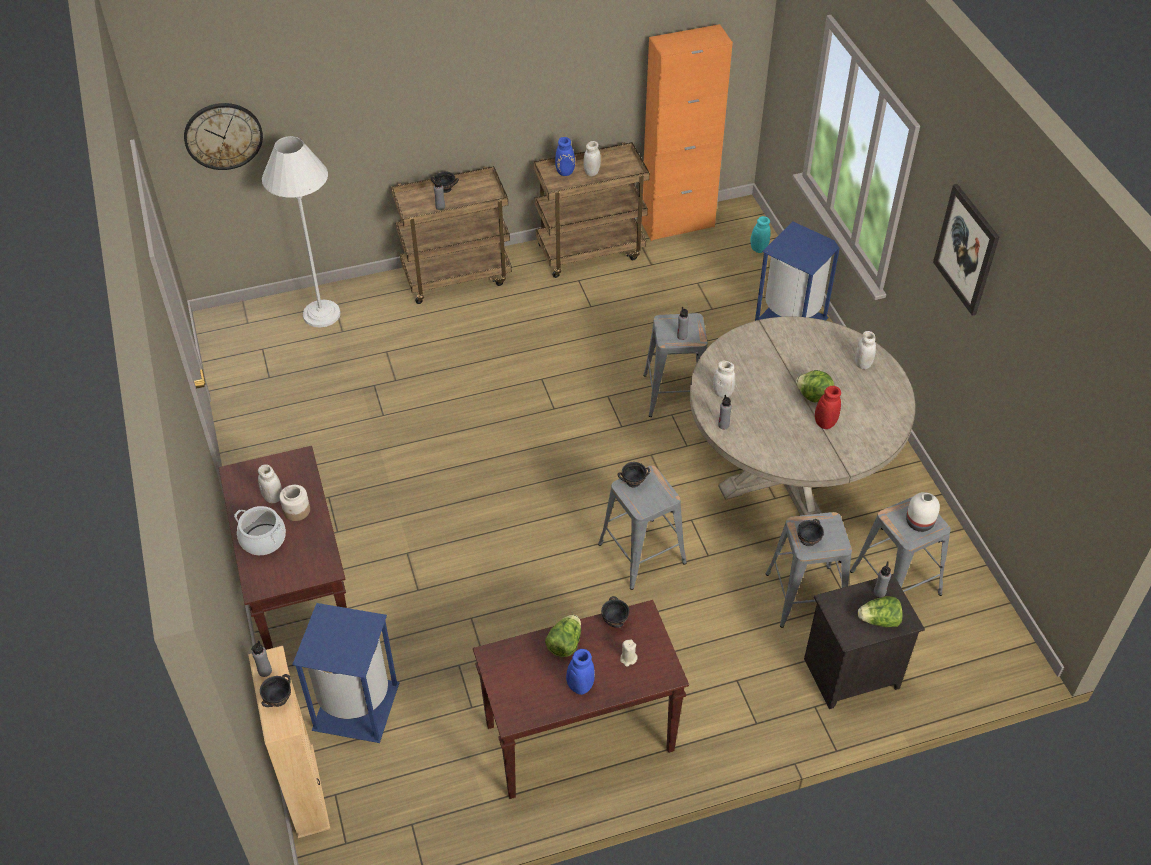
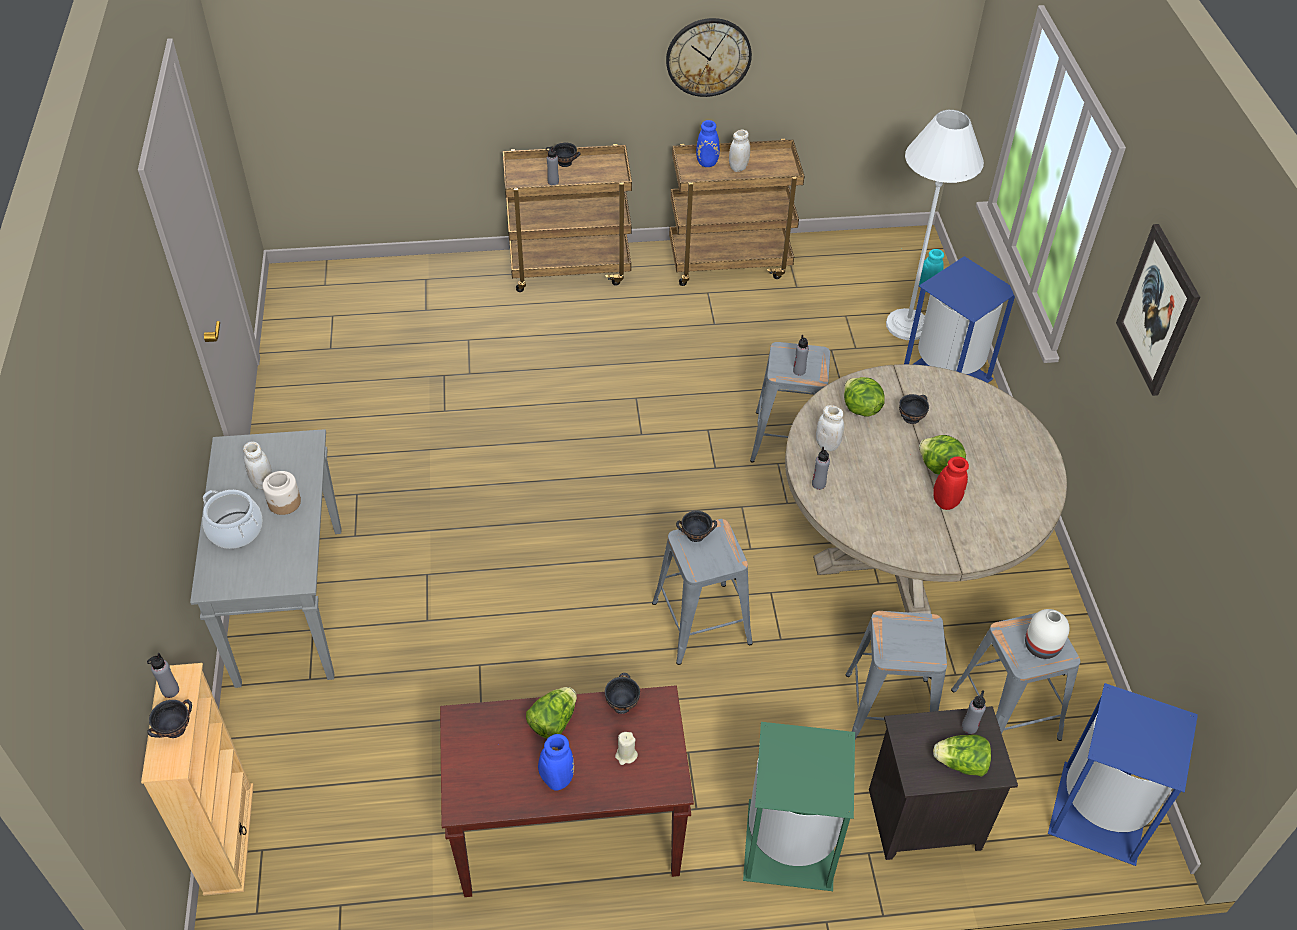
camera: 10 degrees right, 0 degrees up
(223, 135) = (310, 62): wall clock -> wall clock (708, 57)
(299, 596) = (290, 604): brown console table -> grey console table
(321, 314) = (408, 287): white floor lamp -> white floor lamp (908, 325)
(354, 707) = (314, 747): blue trash can -> blue trash can (1097, 813)
(677, 224) = (838, 246): orange cabinet -> none
(741, 359) = (860, 409): none -> lettuce
(751, 710) = (788, 843): none -> green trash can
(809, 540) = (895, 644): black bowl -> black bowl (911, 418)
(863, 364) = (1010, 437): white jar -> none

